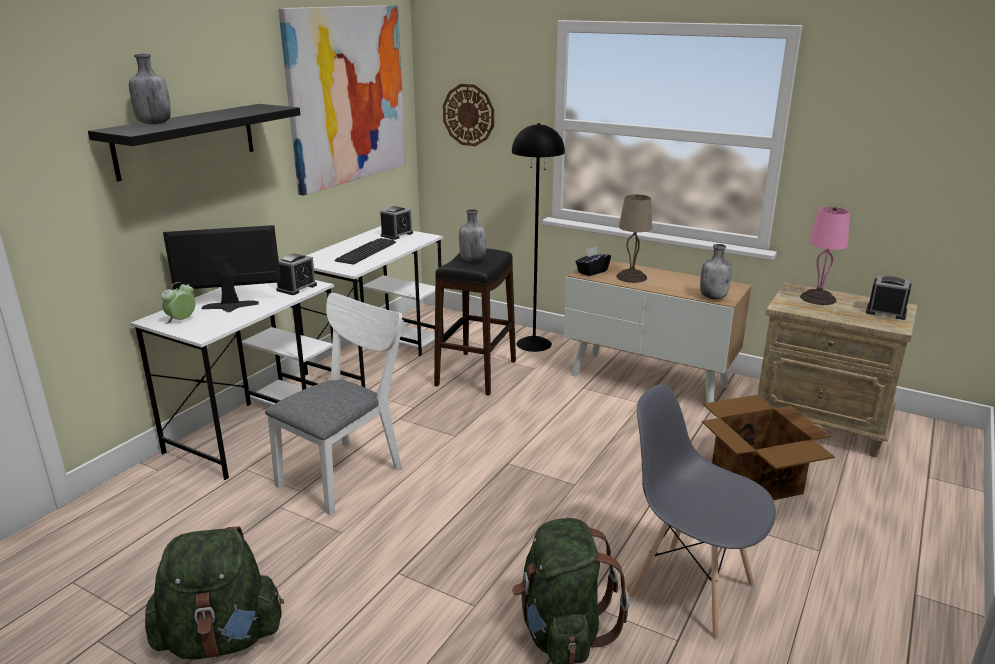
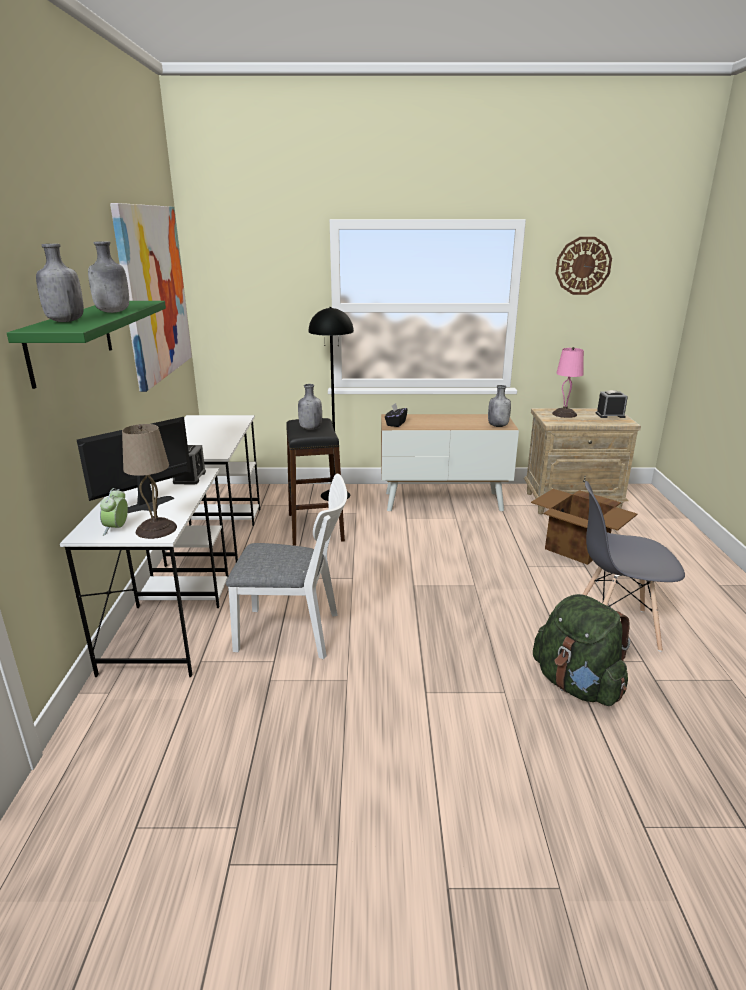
camera: 30 degrees left, 0 degrees up
(186, 140) = (71, 340): black shelf -> green shelf
(217, 117) = (113, 312): none -> grey bottle
(221, 638) = (344, 805): green backpack -> none
(346, 471) = (296, 632): white chair -> white chair turned 90 degrees clockwise
(366, 252) = (207, 438): keyboard -> none
(397, 234) = (212, 420): alarm clock -> none
(468, 115) = (246, 306): wall clock -> wall clock (583, 266)
(632, 277) = (428, 422): beige table lamp -> beige table lamp (157, 529)

